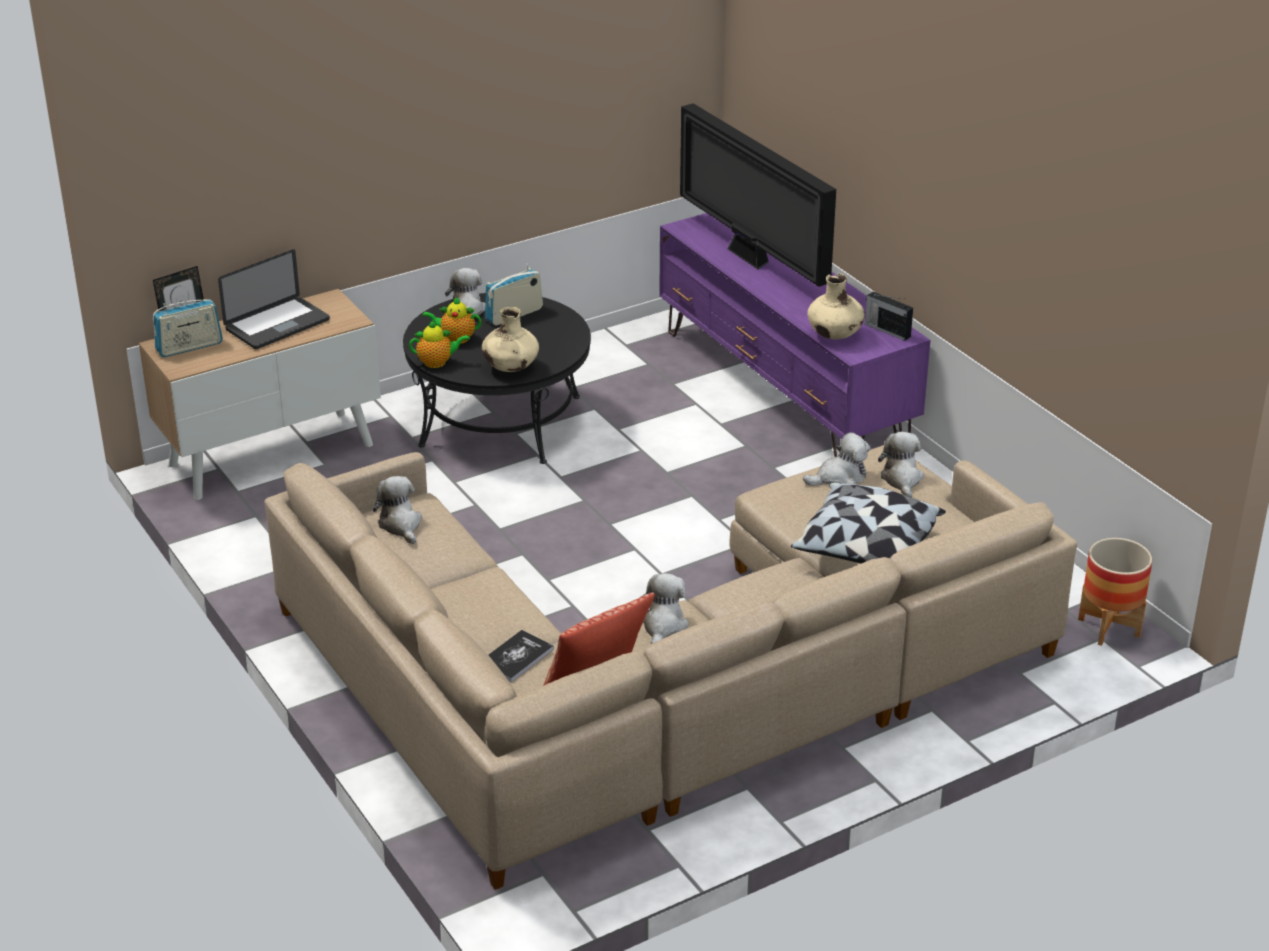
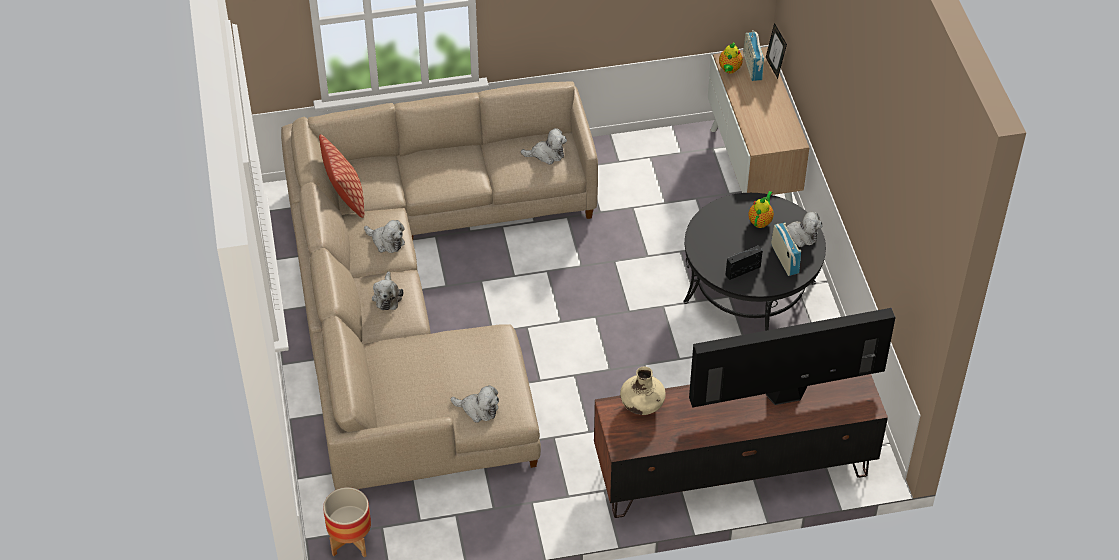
camera: 110 degrees right, 15 degrees up
(277, 325) = (766, 110): laptop -> none
(437, 362) = (730, 205): teapot -> teapot (729, 69)
(510, 368) = (707, 240): beige vase -> none
(516, 657) = (393, 174): book -> none
(784, 388) = (732, 470): purple tv stand -> brown tv stand
(839, 478) = (499, 378): plush toy -> plush toy (387, 296)
(867, 548) = (408, 359): pillow -> none
(886, 330) = (636, 440): radio -> radio (743, 270)

